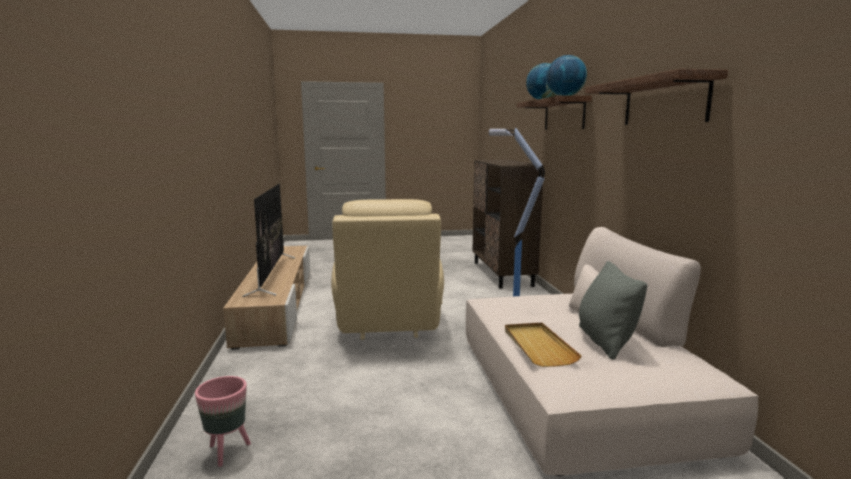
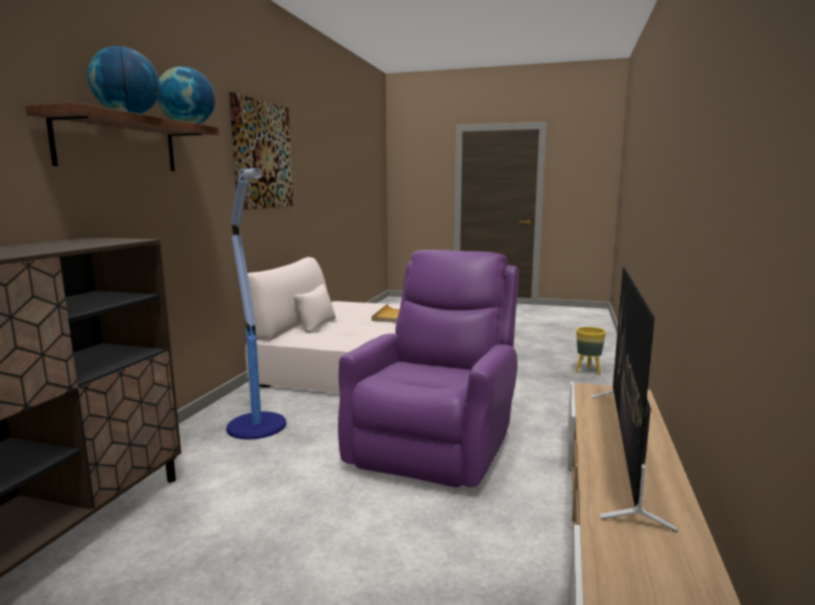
camera: 155 degrees left, 0 degrees up
(227, 452) = (587, 371): pink planter -> yellow planter
(388, 324) = (436, 440): beige armchair -> purple armchair
(605, 342) = (349, 313): grey pillow -> none
(664, 102) = (262, 155): shelf -> picture

